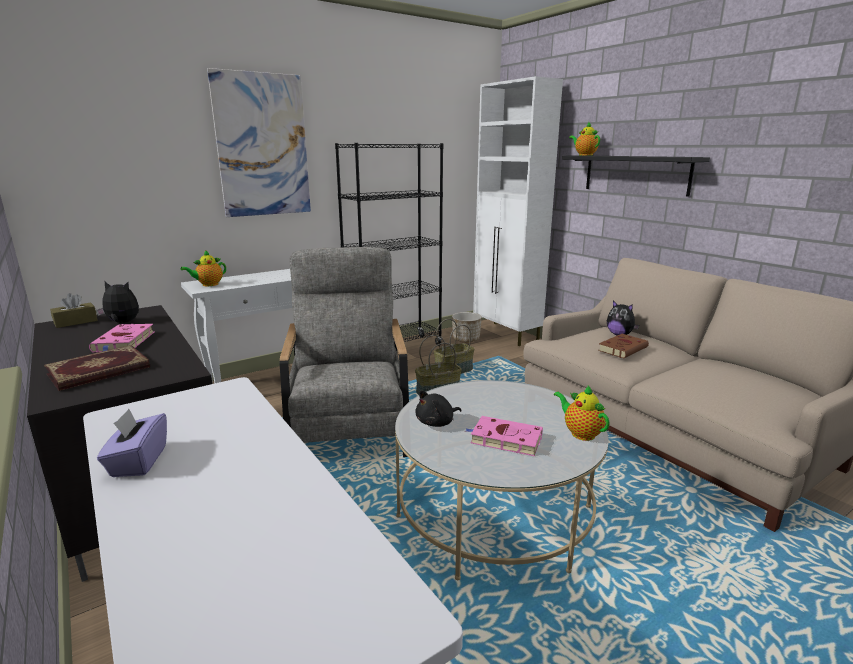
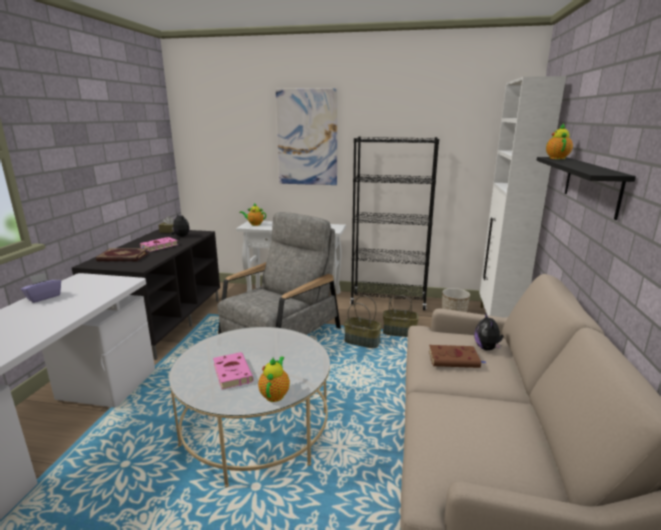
camera: 45 degrees right, 0 degrees up
(437, 423) = (226, 345): black plush toy -> none

